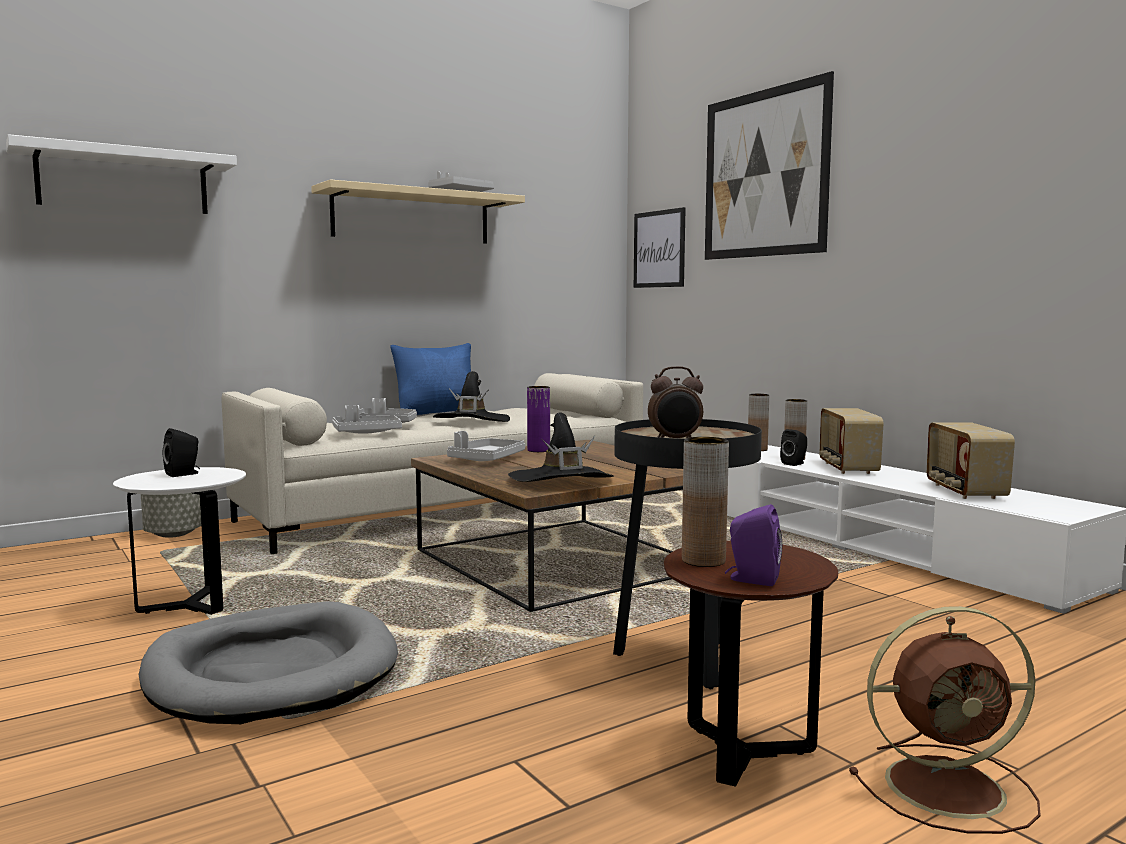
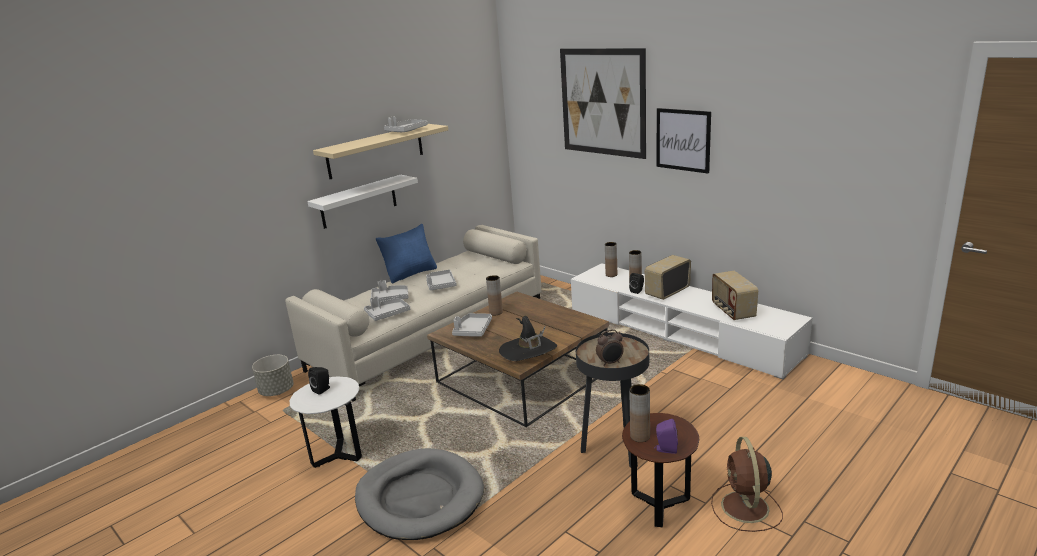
camera: 10 degrees left, 15 degrees up
(124, 181) = (201, 183): white shelf -> white shelf (358, 201)
(471, 421) = (440, 285): black hat -> grey tray
(538, 450) = (496, 312): purple vase -> brown vase
(659, 249) = (531, 135): picture -> picture (683, 140)
(847, 468) = (667, 292): radio -> radio turned 60 degrees clockwise
(949, 787) = (745, 508): brown fan -> brown fan turned 105 degrees clockwise

